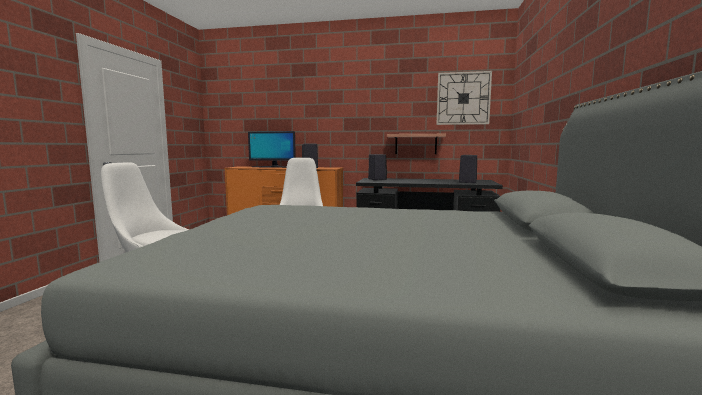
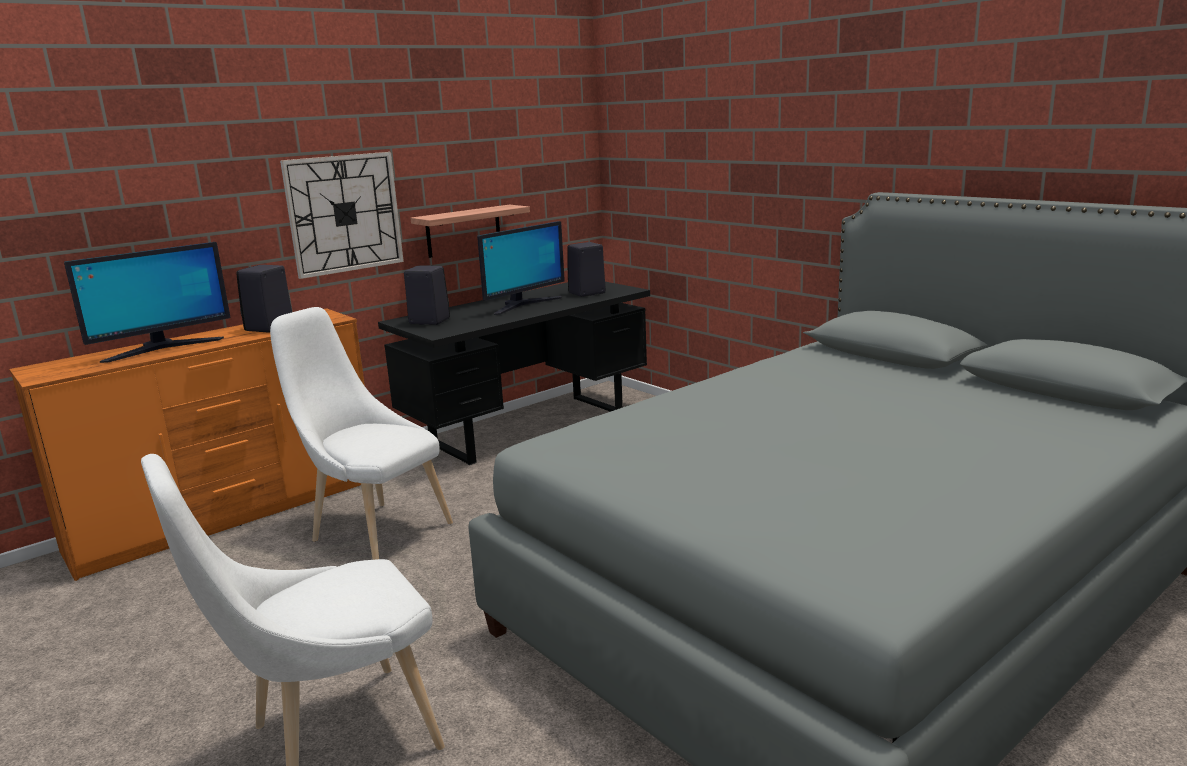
camera: 50 degrees left, 10 degrees up
(426, 181) = (522, 305): none -> monitor
(463, 98) = (531, 132): wall clock -> wall clock (344, 213)

